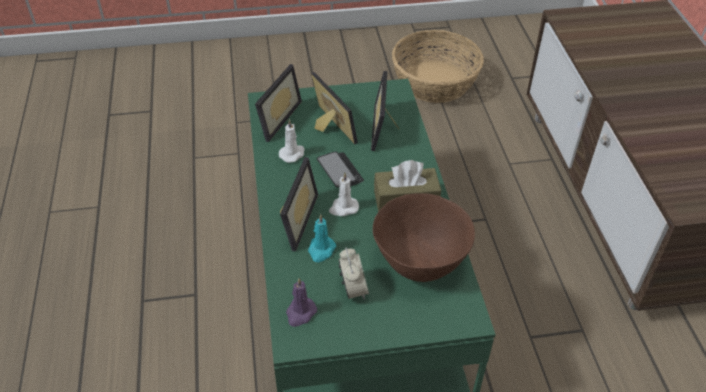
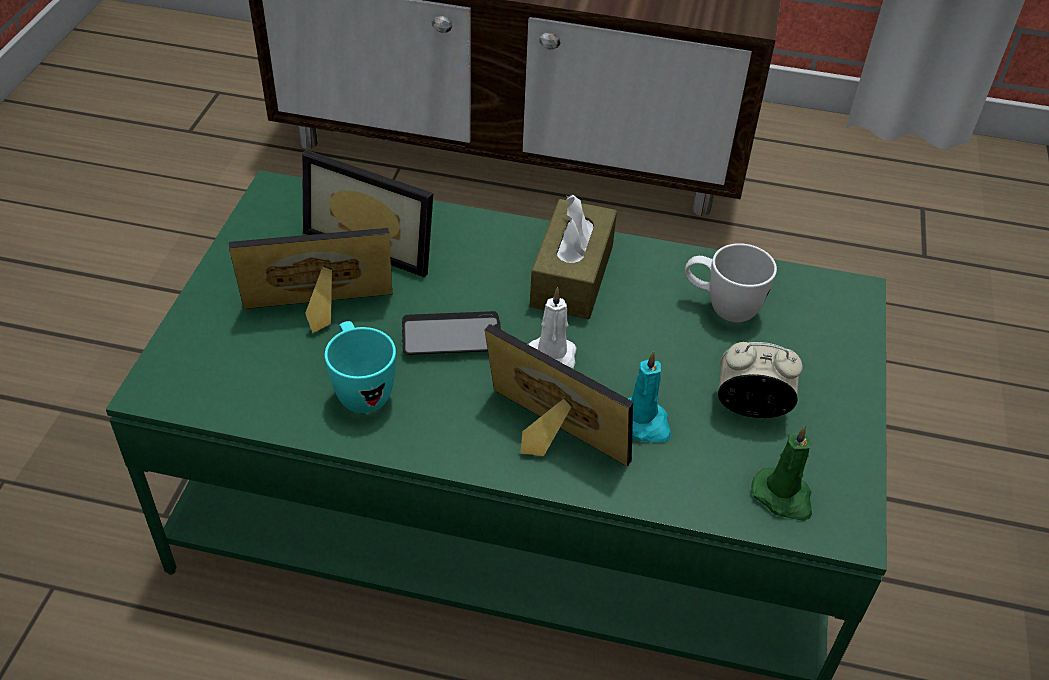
camera: 70 degrees left, 0 degrees up
(274, 118) = (228, 387): picture frame -> none
(292, 154) = (360, 389): white candle -> turquoise mug
(300, 313) = (783, 497): purple candle -> green candle
(420, 263) = (721, 307): brown bowl -> white mug
(435, 82) = (114, 217): basket -> none

